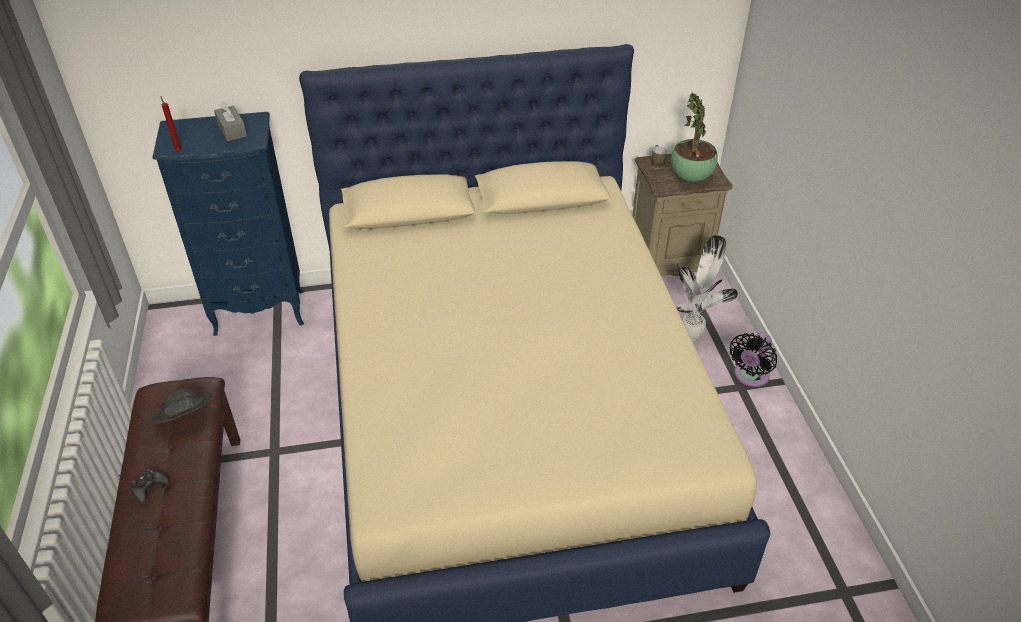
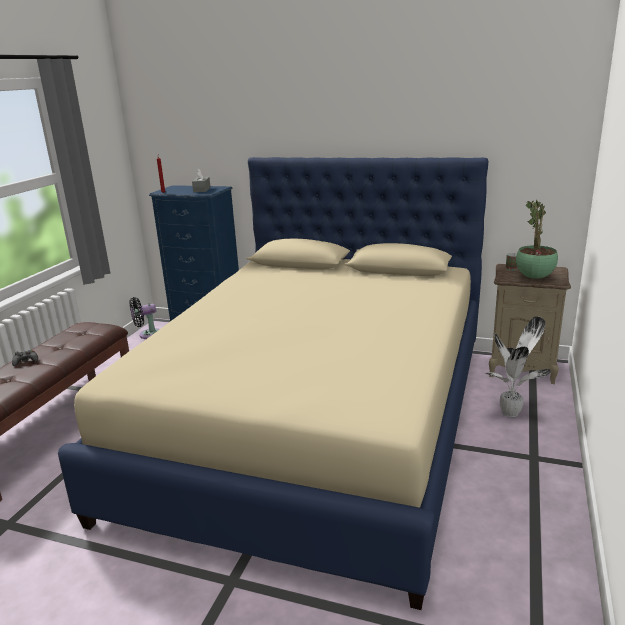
camera: 30 degrees right, 20 degrees down
(185, 417) = (83, 337): grey hat -> none
(749, 376) = (548, 453): black fan -> black fan (148, 335)

